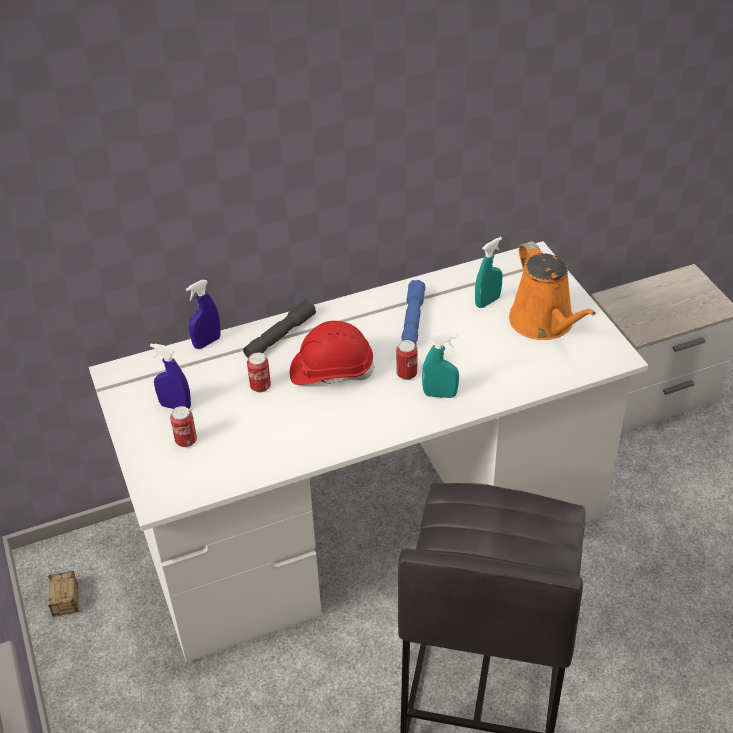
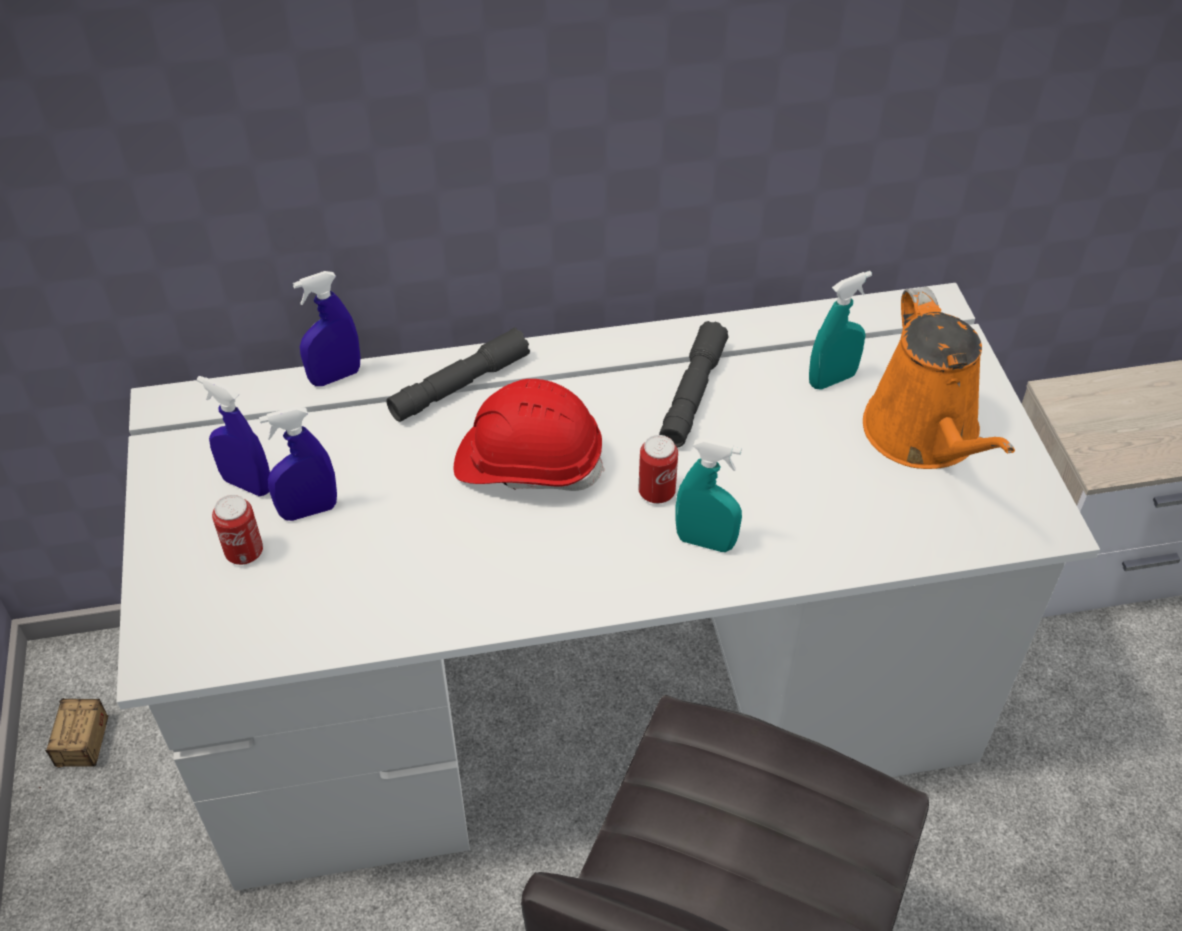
camera: 10 degrees right, 5 degrees up
(215, 414) = (309, 510): none -> blue spray bottle
(260, 387) = (399, 473): can -> none
(412, 321) = (692, 394): blue flashlight -> grey flashlight

